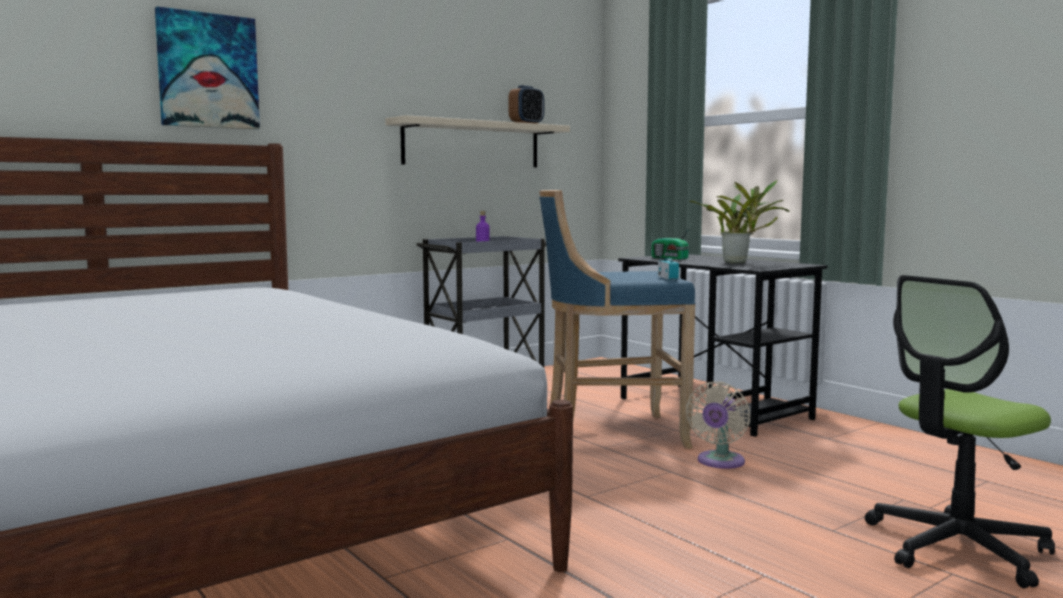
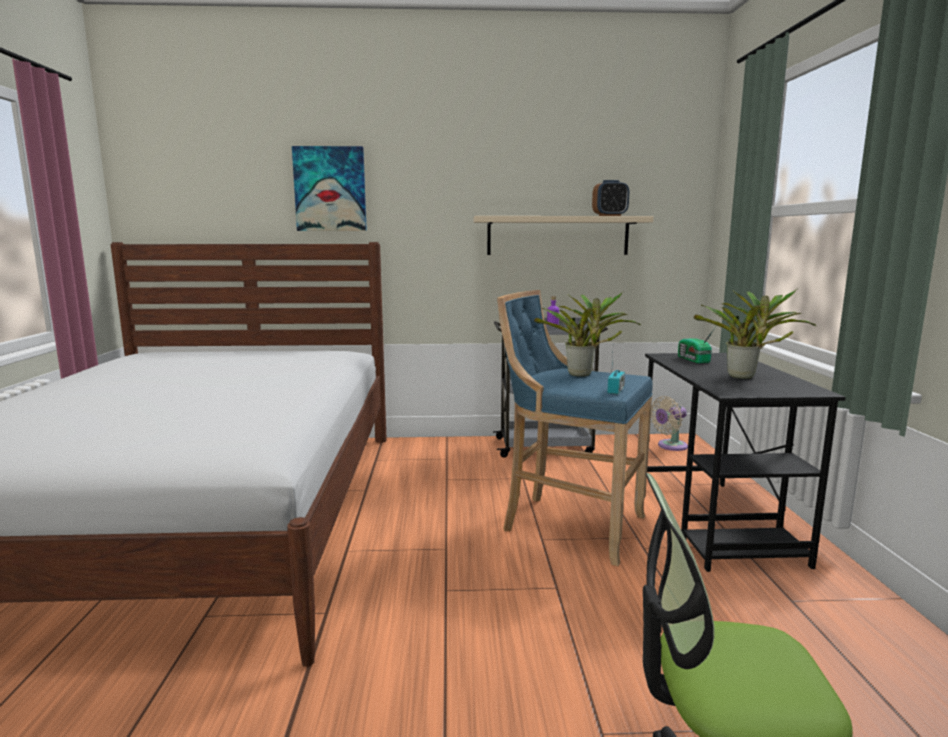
camera: 35 degrees right, 5 degrees up
(608, 273) = (583, 375): none -> potted plant
(719, 462) = (619, 593): beige fan -> beige fan (670, 446)

